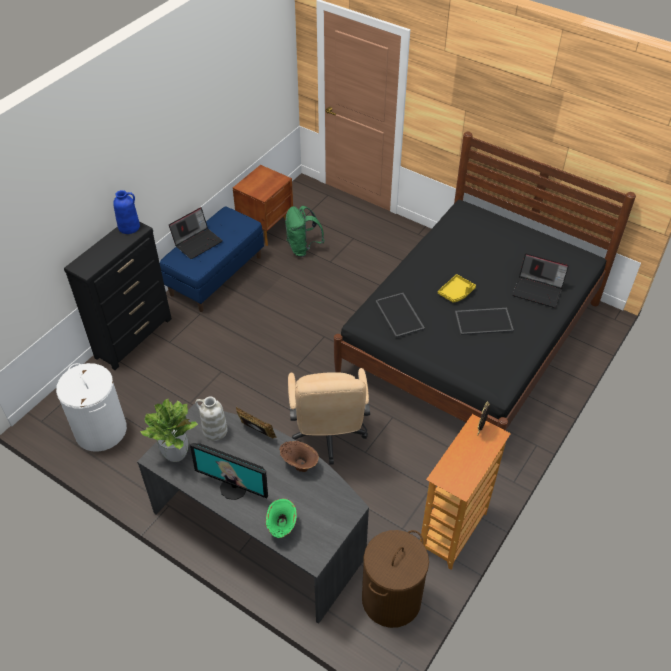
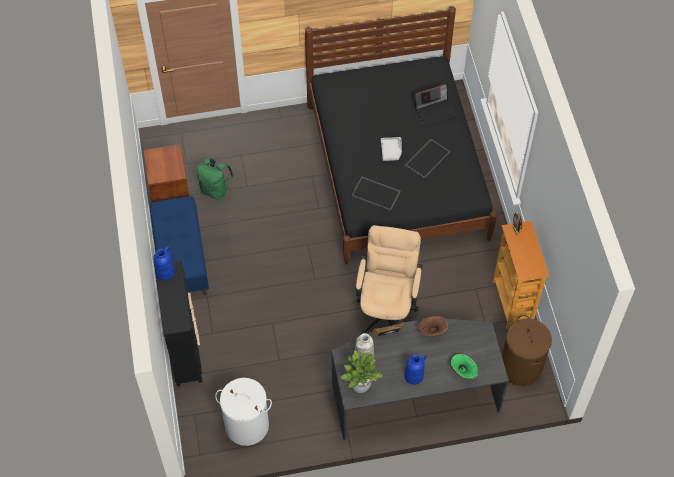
camera: 45 degrees left, 10 degrees up
(197, 242) = (169, 245): laptop -> none
(233, 488) = (414, 375): monitor -> blue vase
(328, 437) = (387, 307): beige office chair -> beige office chair turned 120 degrees counterclockwise
(456, 292) = (391, 151): yellow tray -> grey tray

